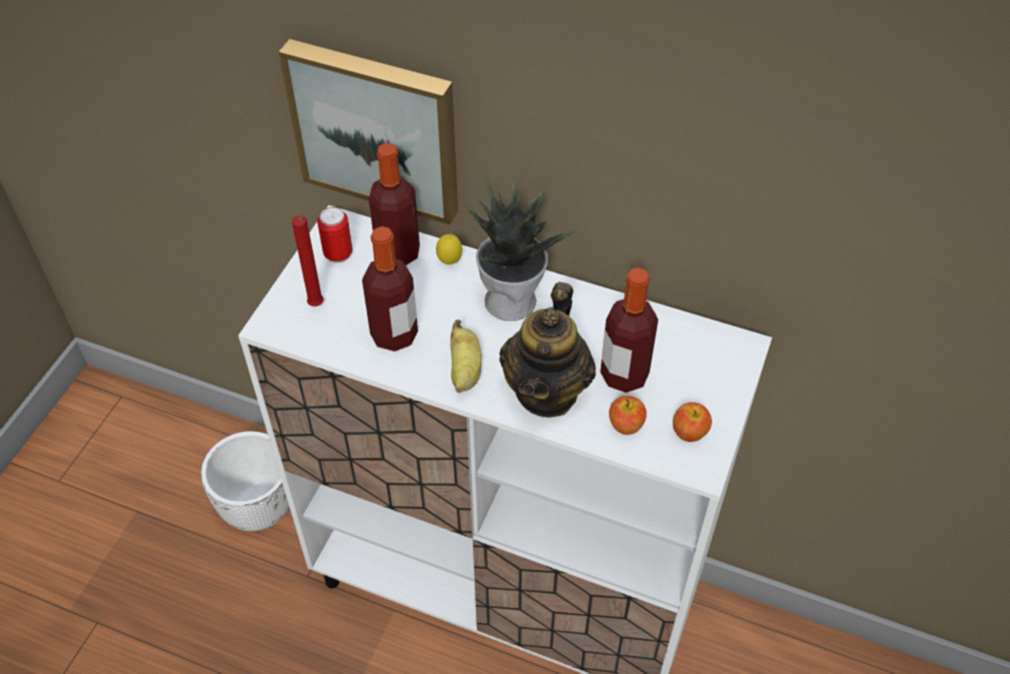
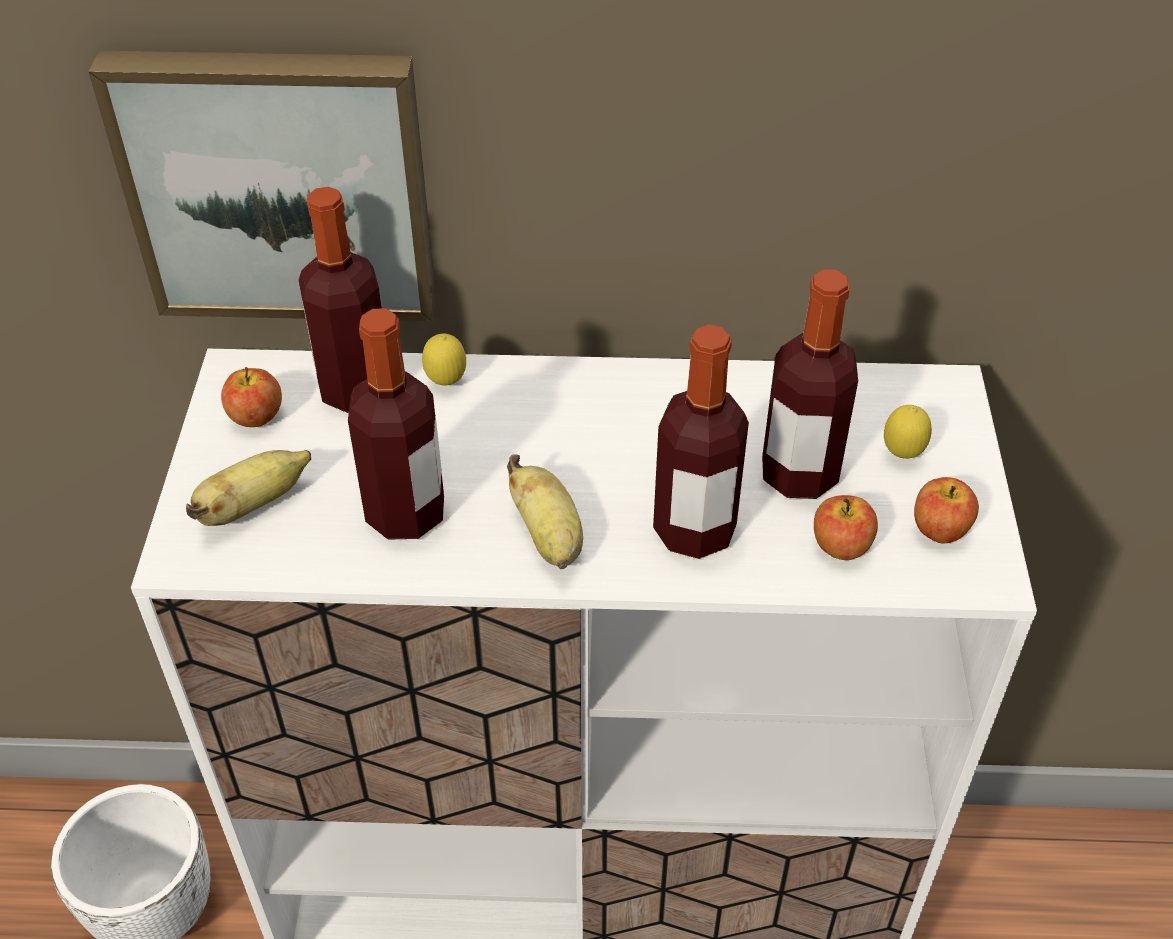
camera: 20 degrees left, 5 degrees down
(316, 306) = (253, 505): red candle -> banana
(338, 254) = (256, 417): can -> apple
(512, 299) = (572, 412): potted plant -> none
(547, 391) = (694, 530): teapot -> bottle
(691, 380) = (902, 455): none -> lemon

